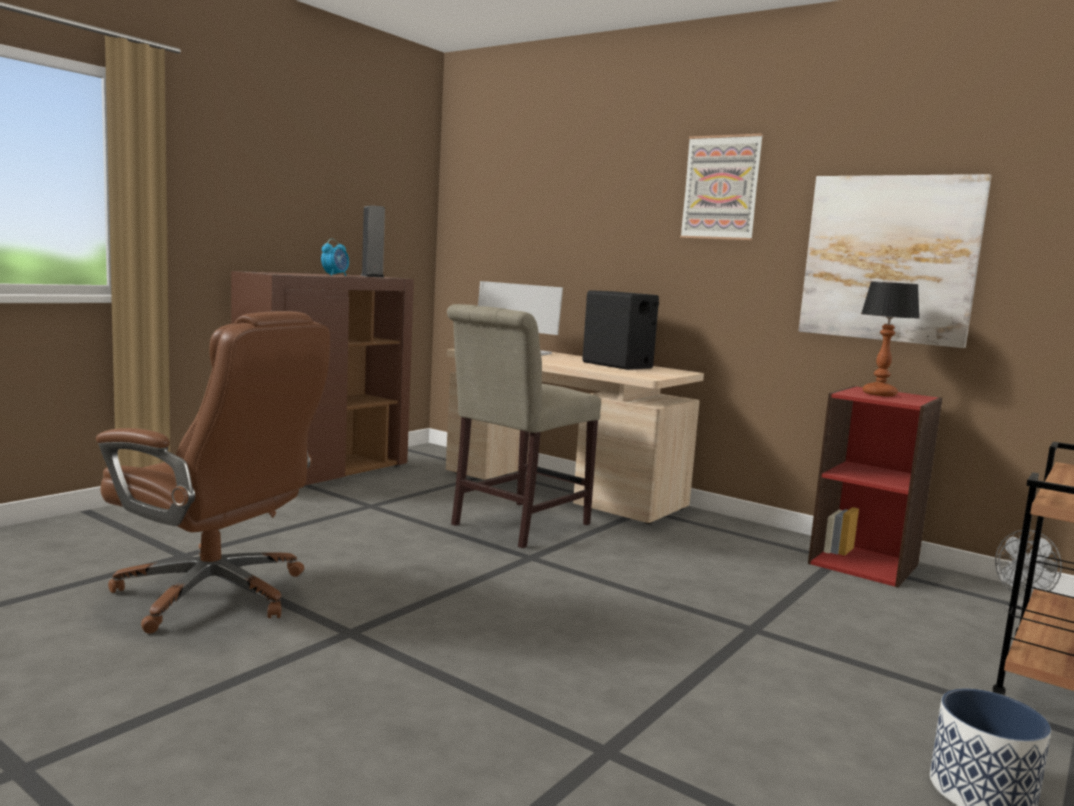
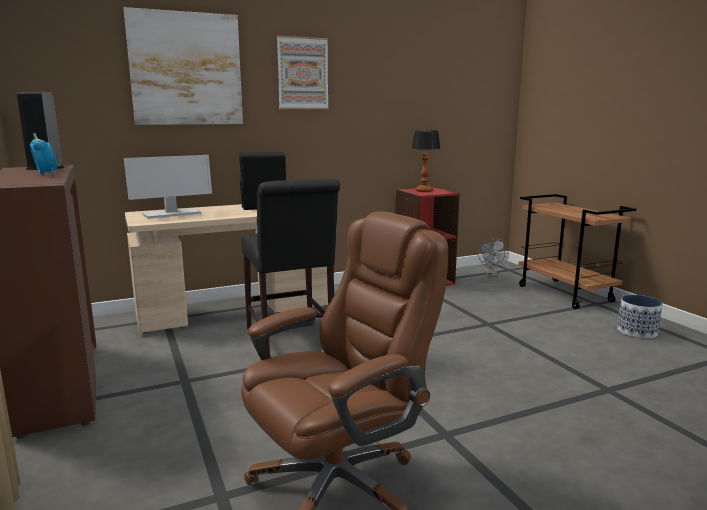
camera: 60 degrees left, 5 degrees up
(515, 525) = (291, 340): beige chair -> black chair
(889, 259) = (402, 116): picture -> picture (186, 69)

